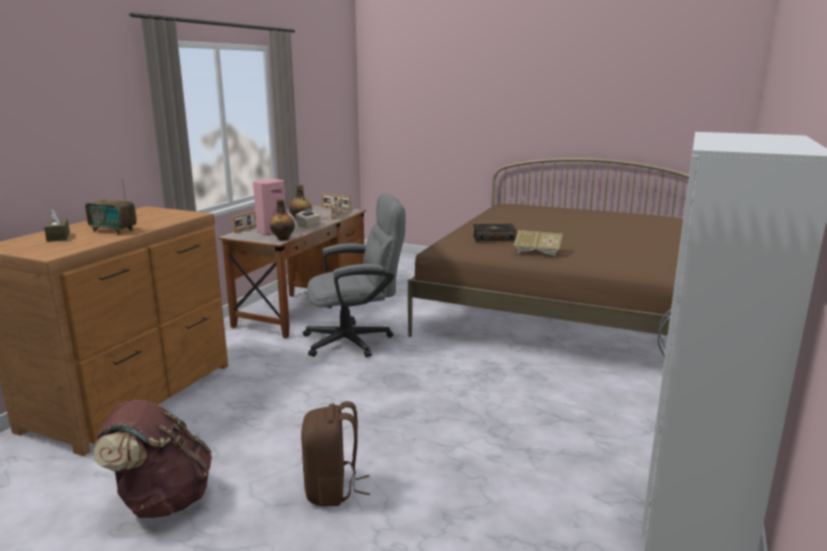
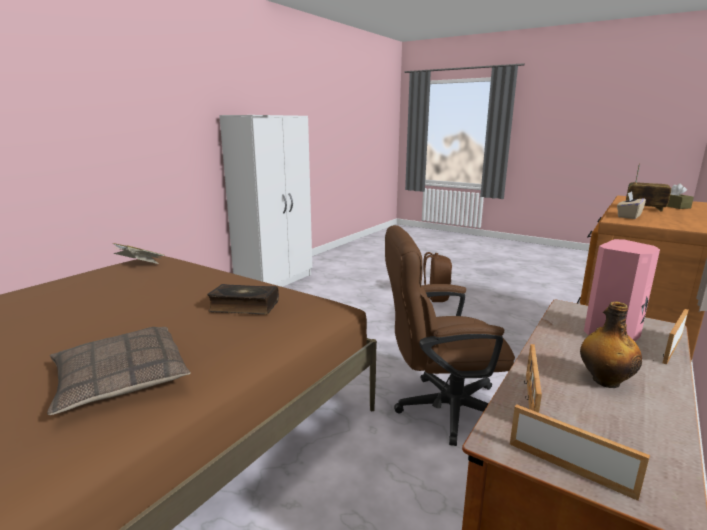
camera: 170 degrees left, 0 degrees up
(162, 500) = (519, 299): brown backpack -> none
(283, 238) = (565, 312): bottle -> none
(308, 225) = (561, 352): beige tissue box -> beige tissue box (628, 216)
(356, 340) = (441, 409): grey office chair -> brown office chair
(505, 218) = (120, 379): none -> pillow
(537, 252) = (227, 281): book -> book (139, 263)

